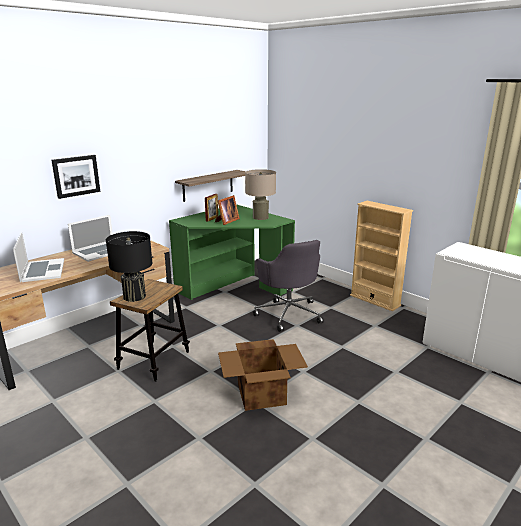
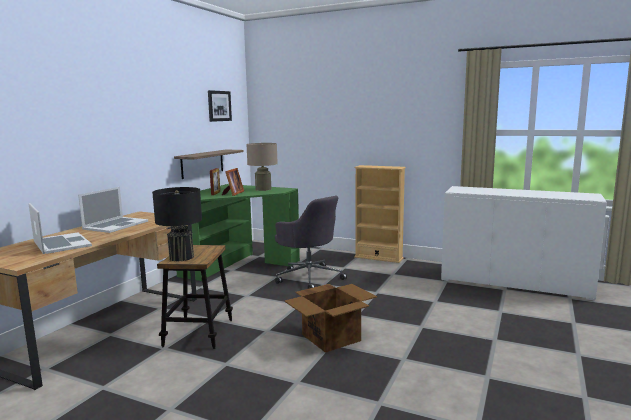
camera: 20 degrees left, 10 degrees down
(76, 176) = (82, 144): picture -> picture (219, 106)

